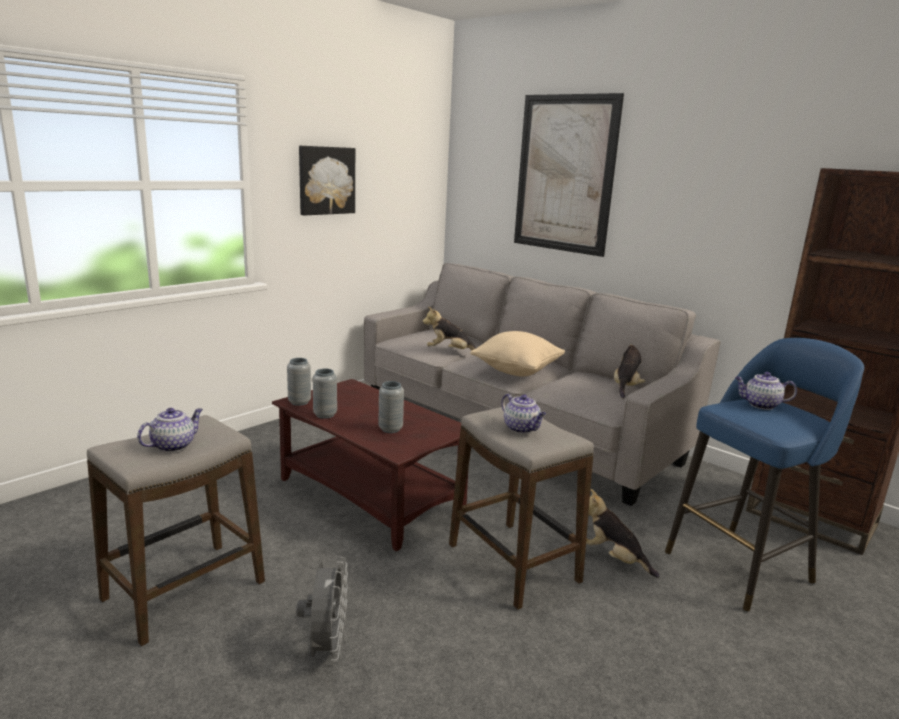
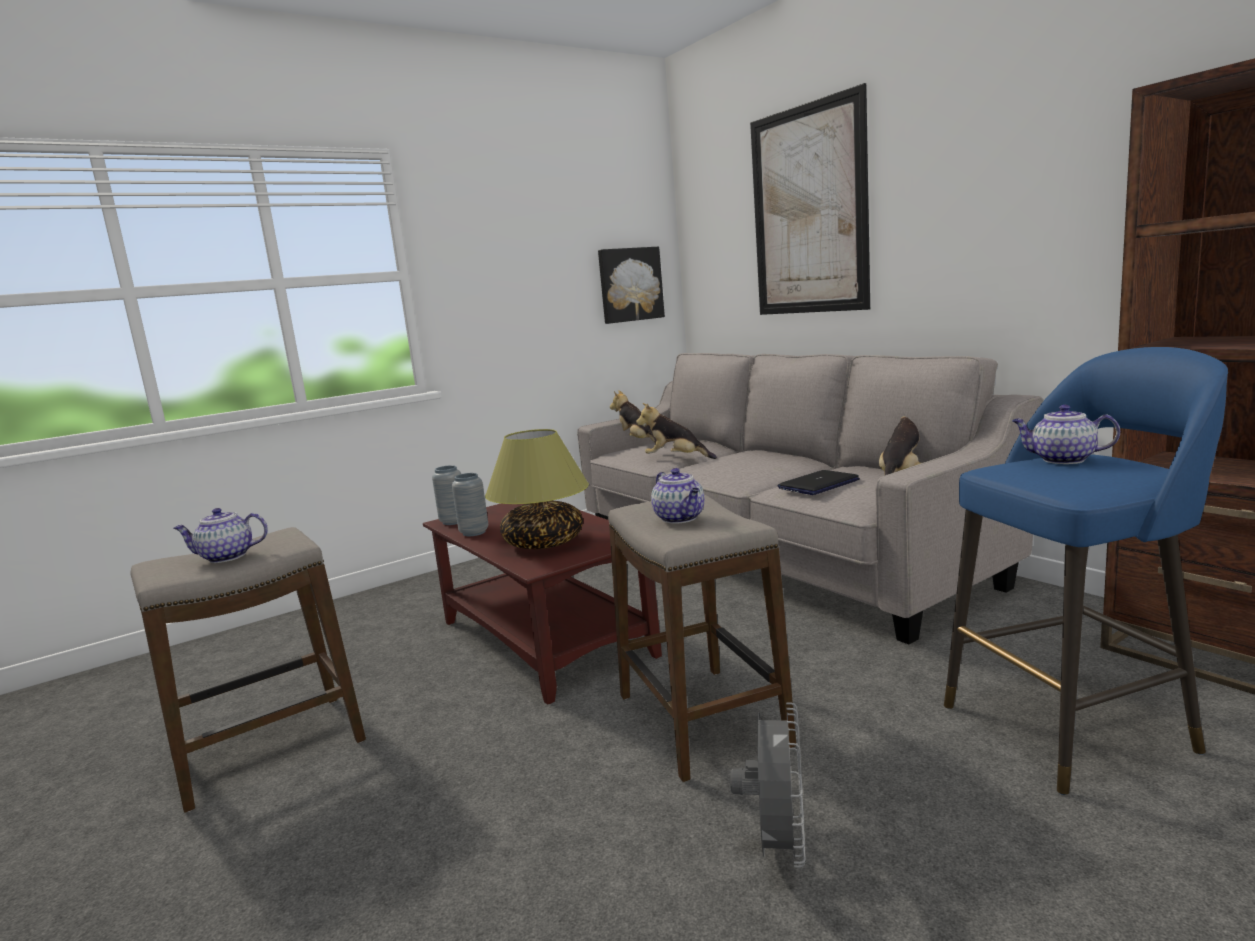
camera: 15 degrees right, 5 degrees down
(174, 445) = (225, 557): teapot -> teapot turned 150 degrees counterclockwise
(326, 180) = (509, 264): picture -> picture (630, 284)
(327, 648) = (400, 825): grey fan -> grey fan (778, 846)
(390, 429) = (544, 543): grey vase -> table lamp
(516, 371) = (752, 471): beige pillow -> none
(572, 388) = (818, 484): none -> laptop
(613, 558) = (857, 715): plush toy -> plush toy (638, 443)

